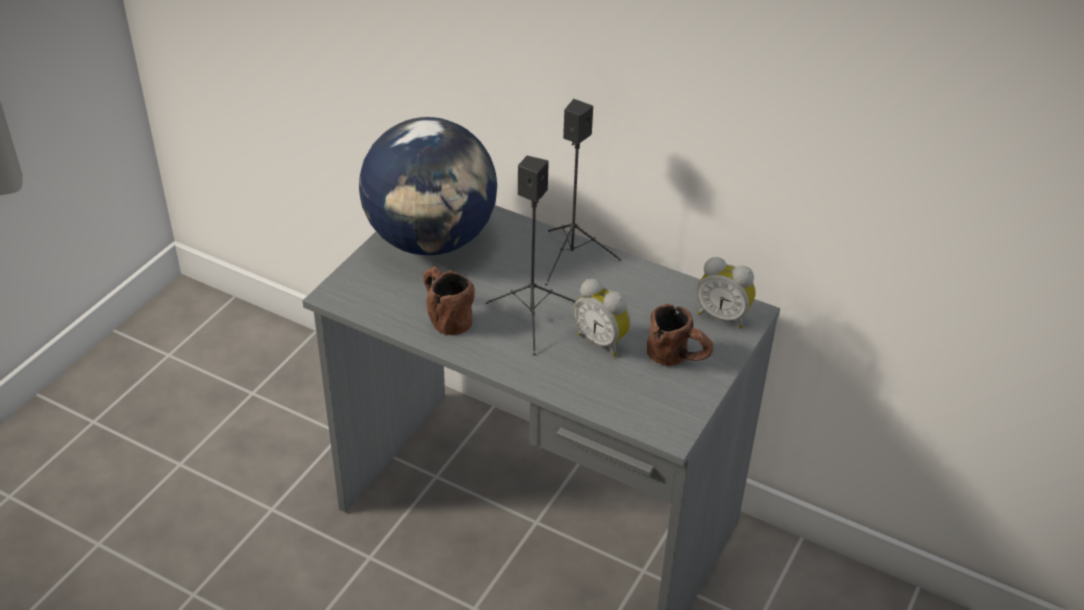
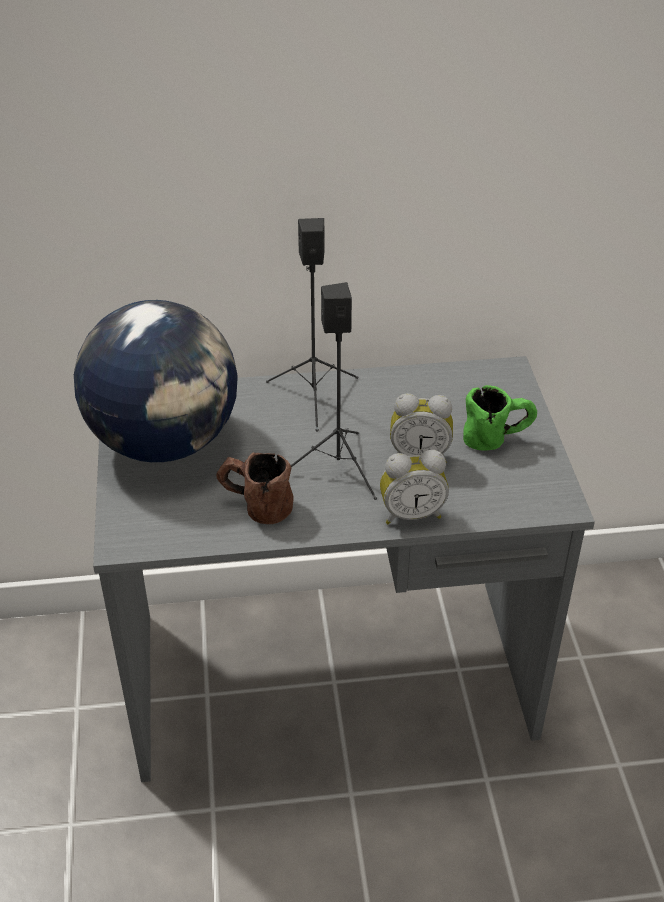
camera: 35 degrees left, 0 degrees up
(679, 358) = (497, 438): brown mug -> green mug
(723, 316) = (491, 384): alarm clock -> alarm clock (411, 513)

